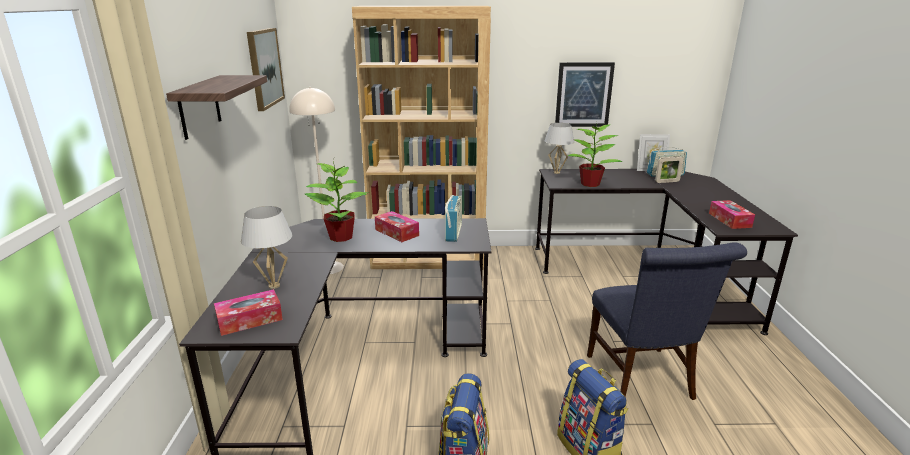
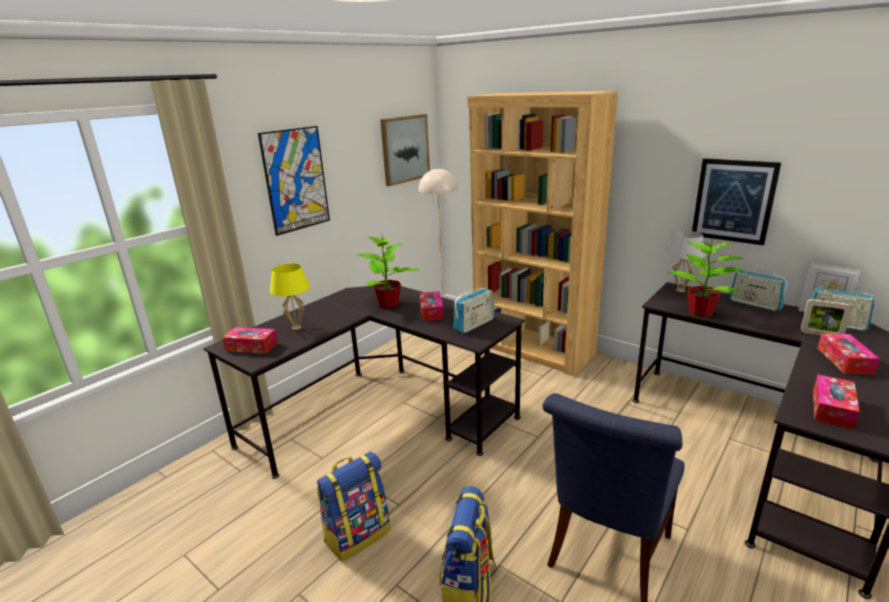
camera: 40 degrees right, 0 degrees up
(199, 106) = (296, 180): shelf -> picture
(274, 286) = (296, 328): white table lamp -> yellow table lamp
(611, 172) = (754, 304): none -> radio
(697, 193) = (844, 360): none -> tissue box

